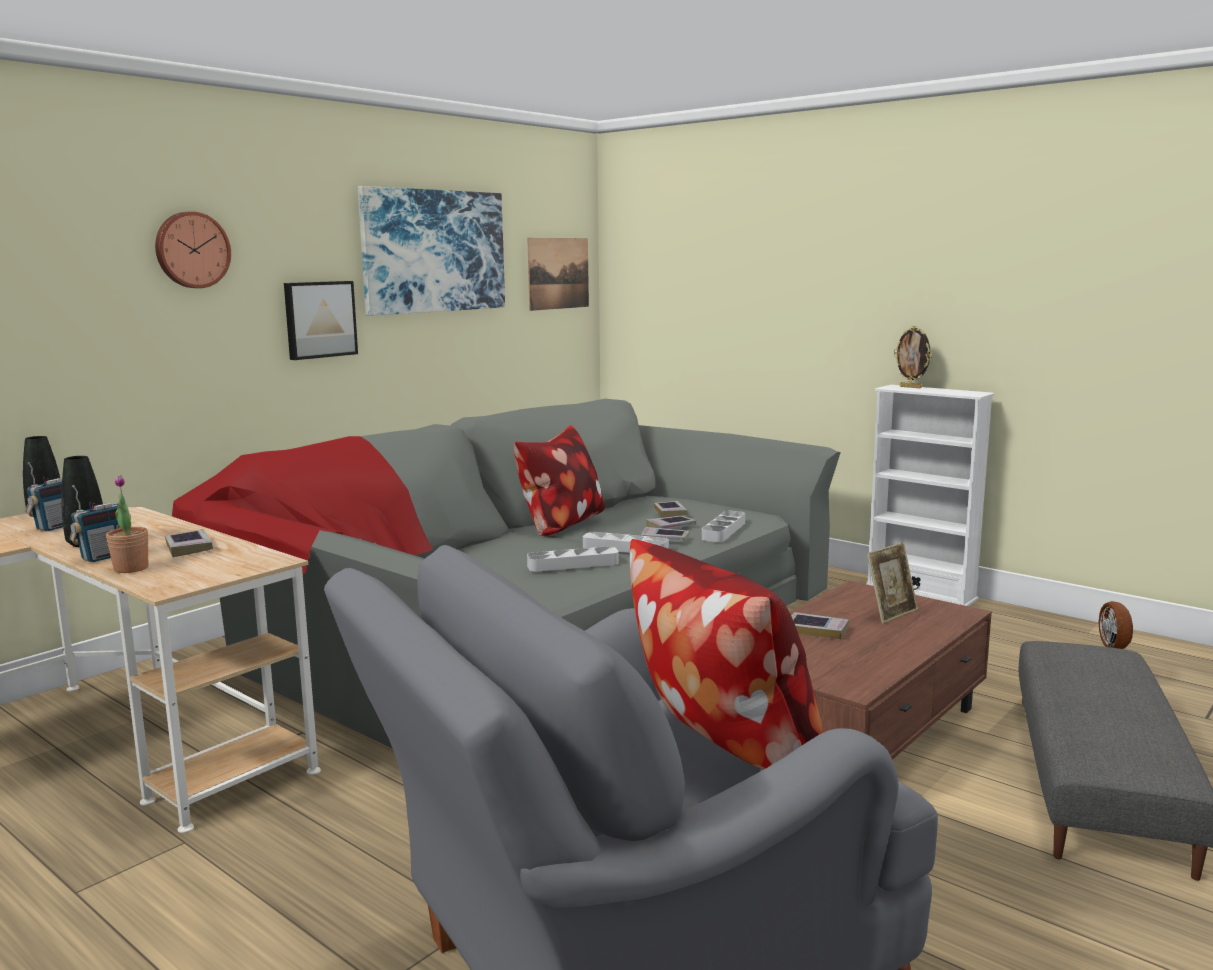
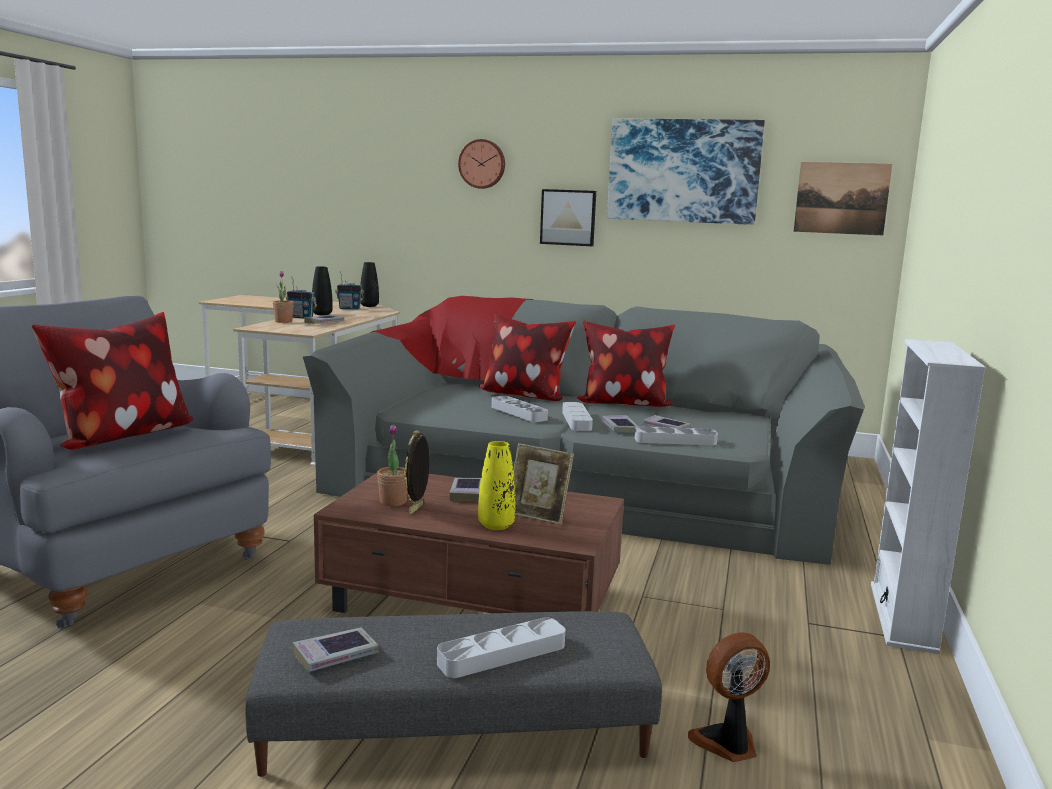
camera: 65 degrees right, 0 degrees up
(477, 554) = (524, 396): none -> pillow
(670, 512) = (708, 423): book -> book (336, 655)
(834, 663) = (393, 502): none -> potted plant
(911, 387) = (941, 345): picture frame -> picture frame (417, 509)
(915, 631) = (496, 525): none -> yellow vase
(1121, 689) = (502, 654): none -> grey tray

